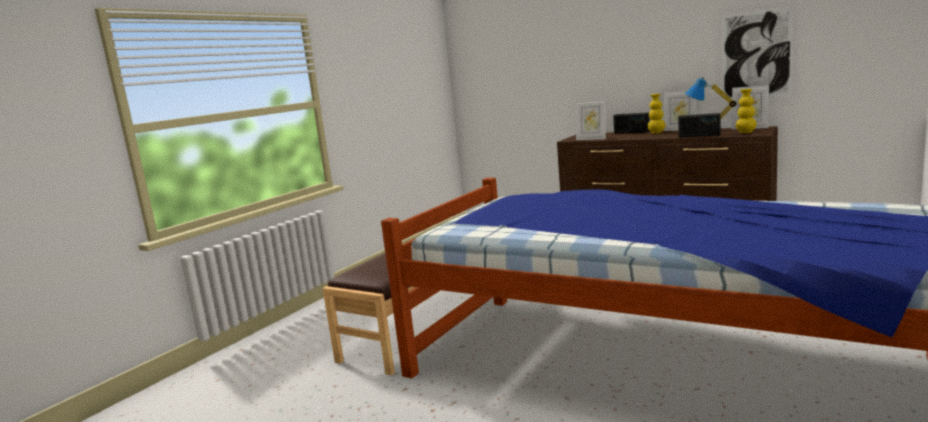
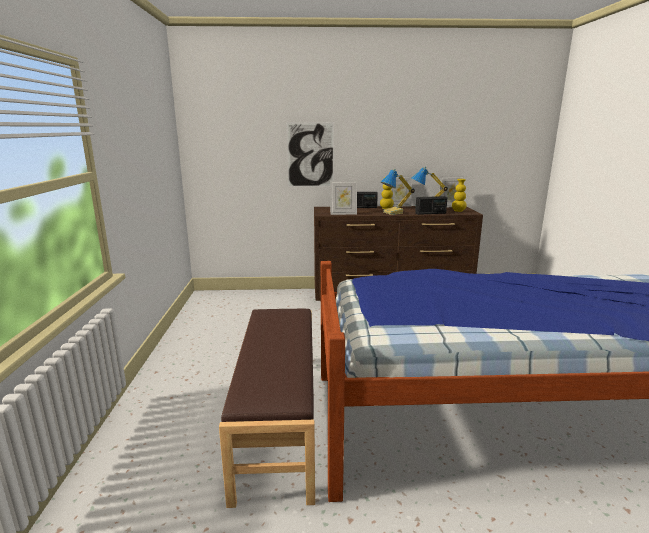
camera: 35 degrees left, 5 degrees up
(653, 136) = (393, 213): none -> table lamp
(756, 54) = (453, 152): picture -> picture (310, 155)

